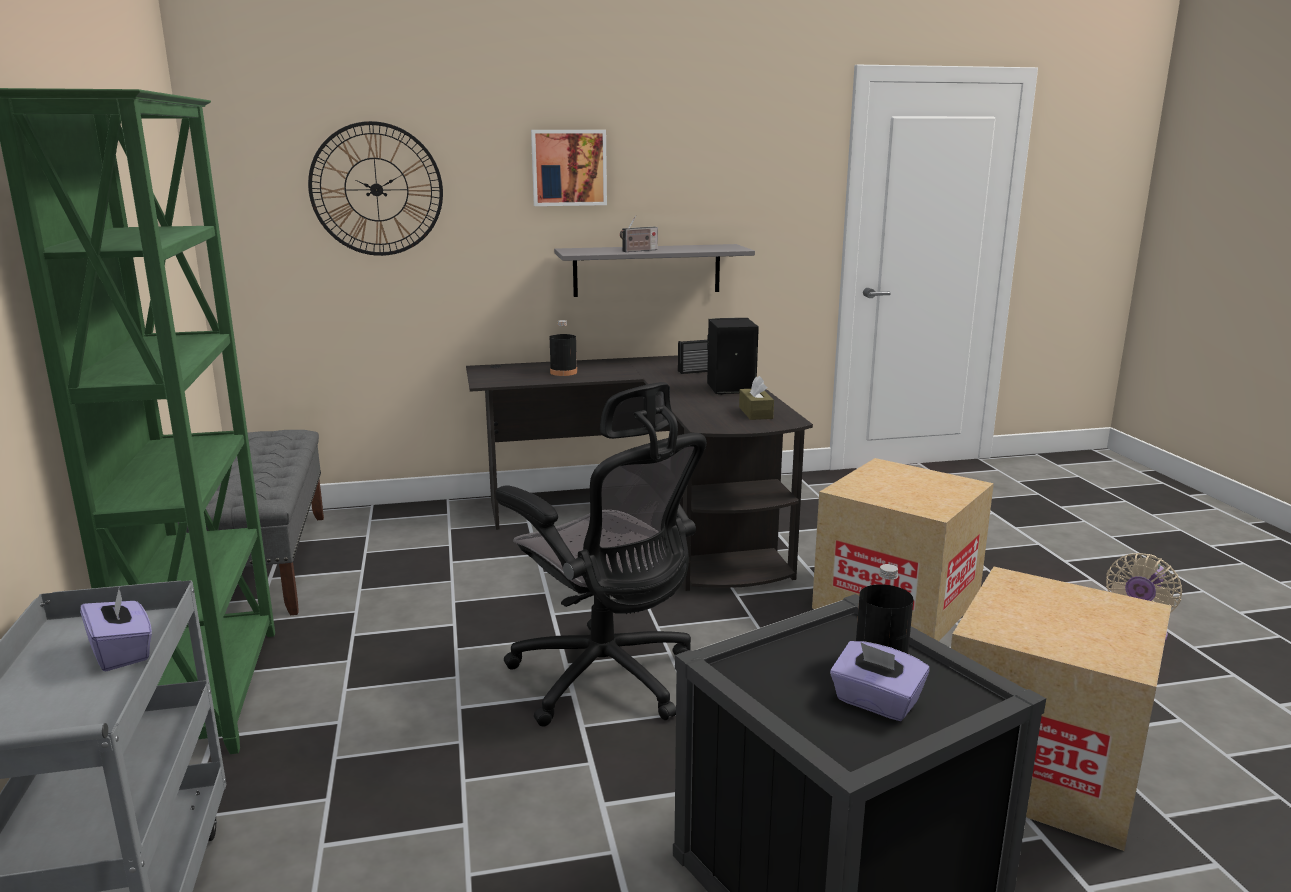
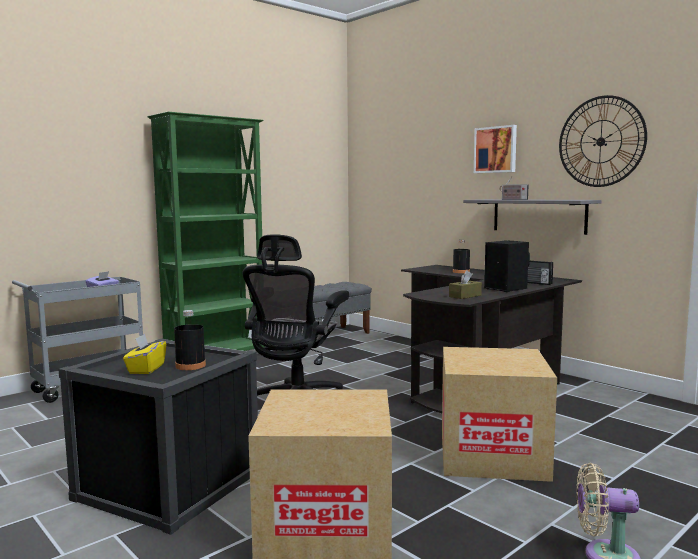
camera: 60 degrees right, 10 degrees down
(376, 189) = (409, 166): wall clock -> wall clock (601, 141)
(876, 702) = (146, 369): purple tissue box -> yellow tissue box

